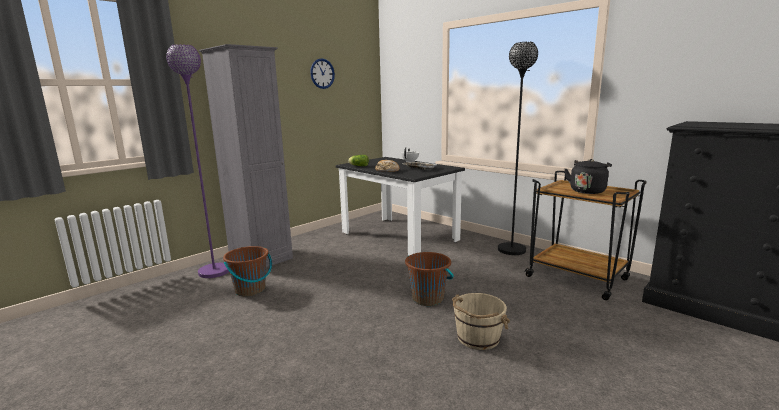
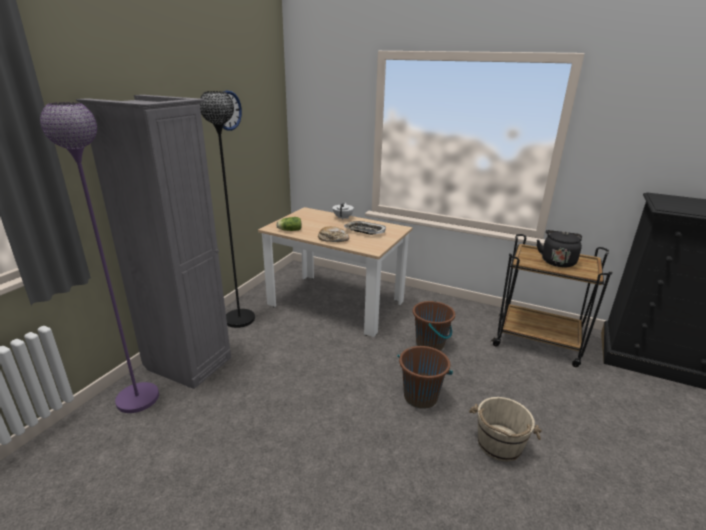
camera: 20 degrees left, 10 degrees up
(250, 290) = (208, 423): brown bucket -> brown bucket (430, 344)
(399, 236) = (336, 303): black dining table -> beige dining table
(512, 250) = (460, 309): black floor lamp -> black floor lamp (240, 319)

